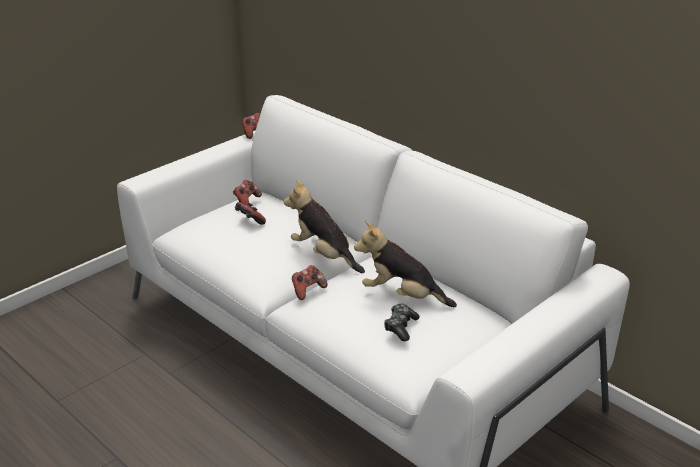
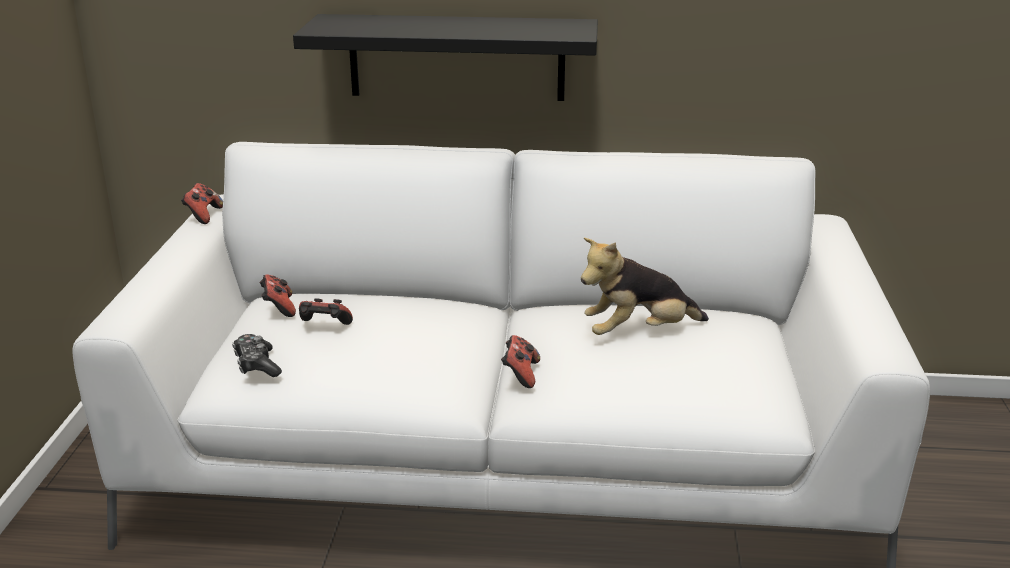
camera: 40 degrees left, 5 degrees down
(324, 255) = (474, 330): plush toy -> none
(400, 327) = (695, 362): game controller -> game controller (257, 365)
(404, 75) = (456, 57): none -> black shelf

